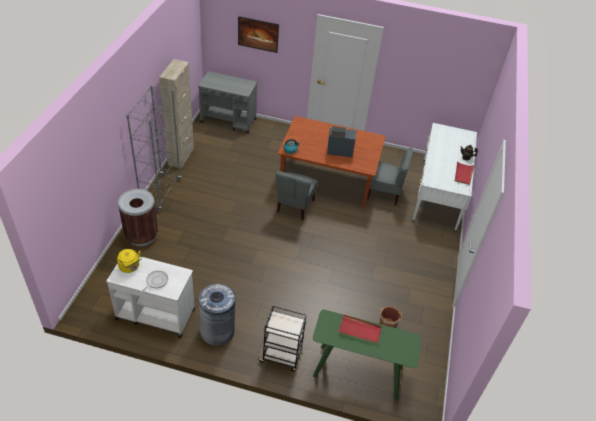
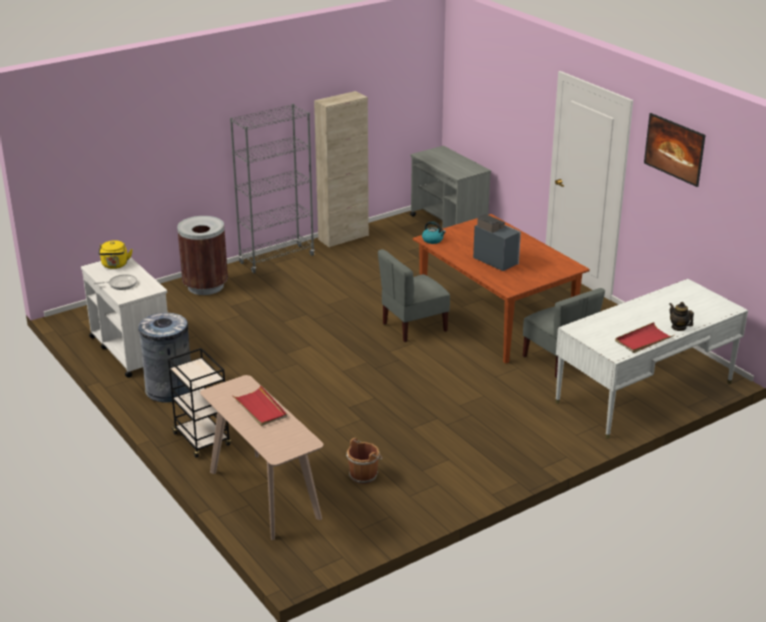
camera: 45 degrees right, 15 degrees down
(258, 41) = (497, 106): picture -> picture (672, 162)
(357, 372) = (264, 495): green console table -> beige console table

